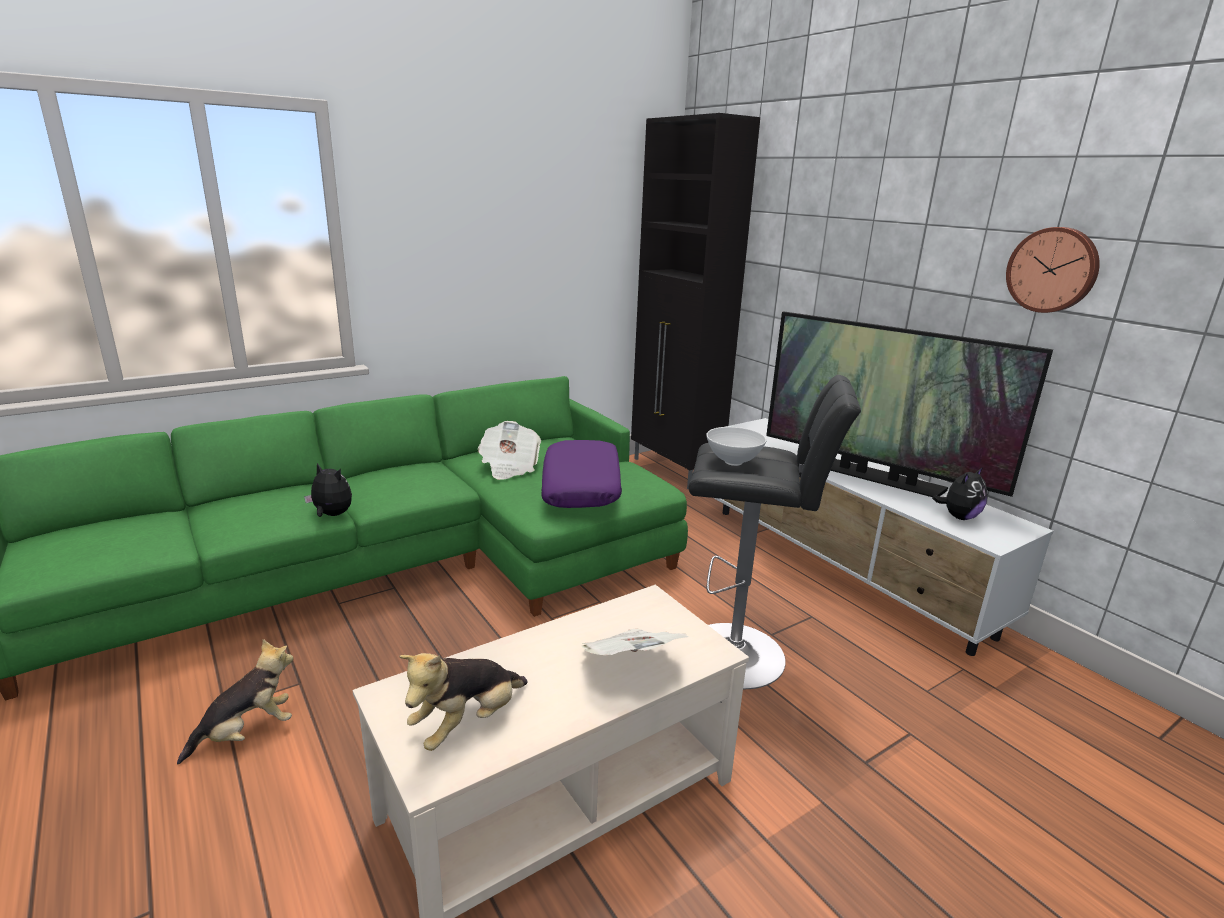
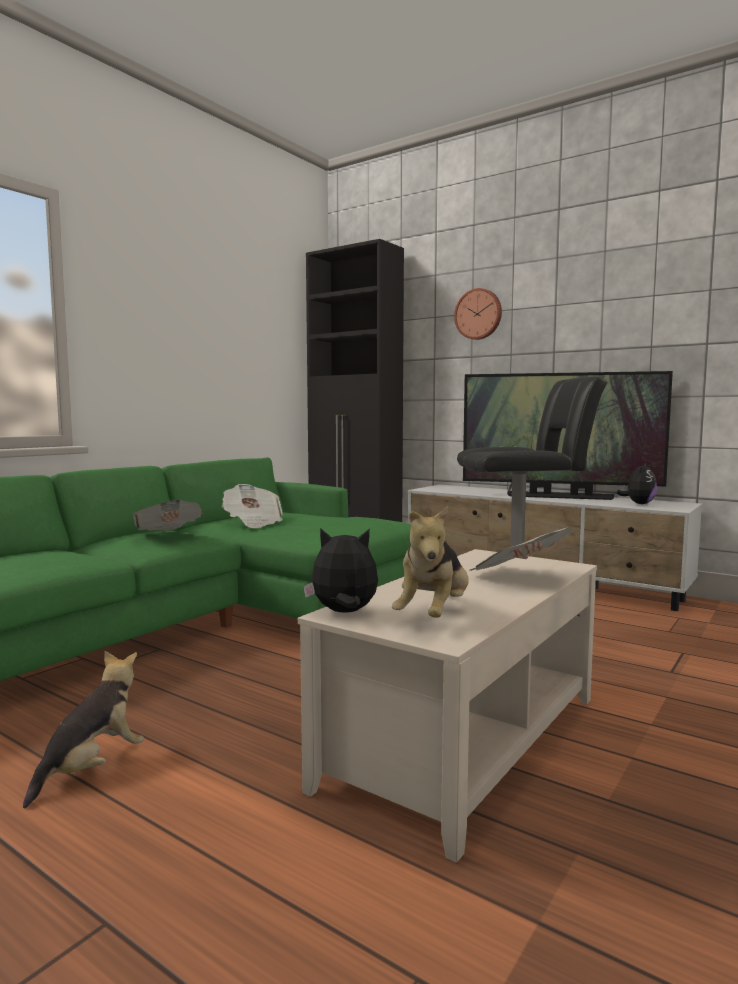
camera: 20 degrees left, 15 degrees down
(331, 515) = (106, 561): plush toy -> plush toy (344, 613)
(411, 481) = (168, 536): none -> newspaper
(582, 486) = (334, 525): purple pillow -> none
(733, 462) = (502, 451): white bowl -> none
(1053, 270) = (658, 318): wall clock -> wall clock (478, 314)

